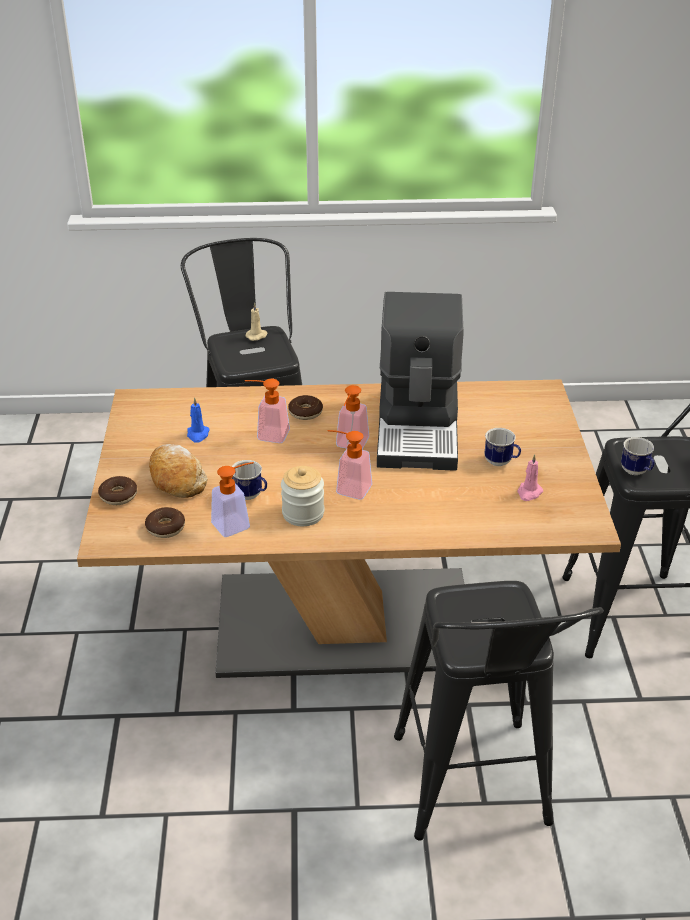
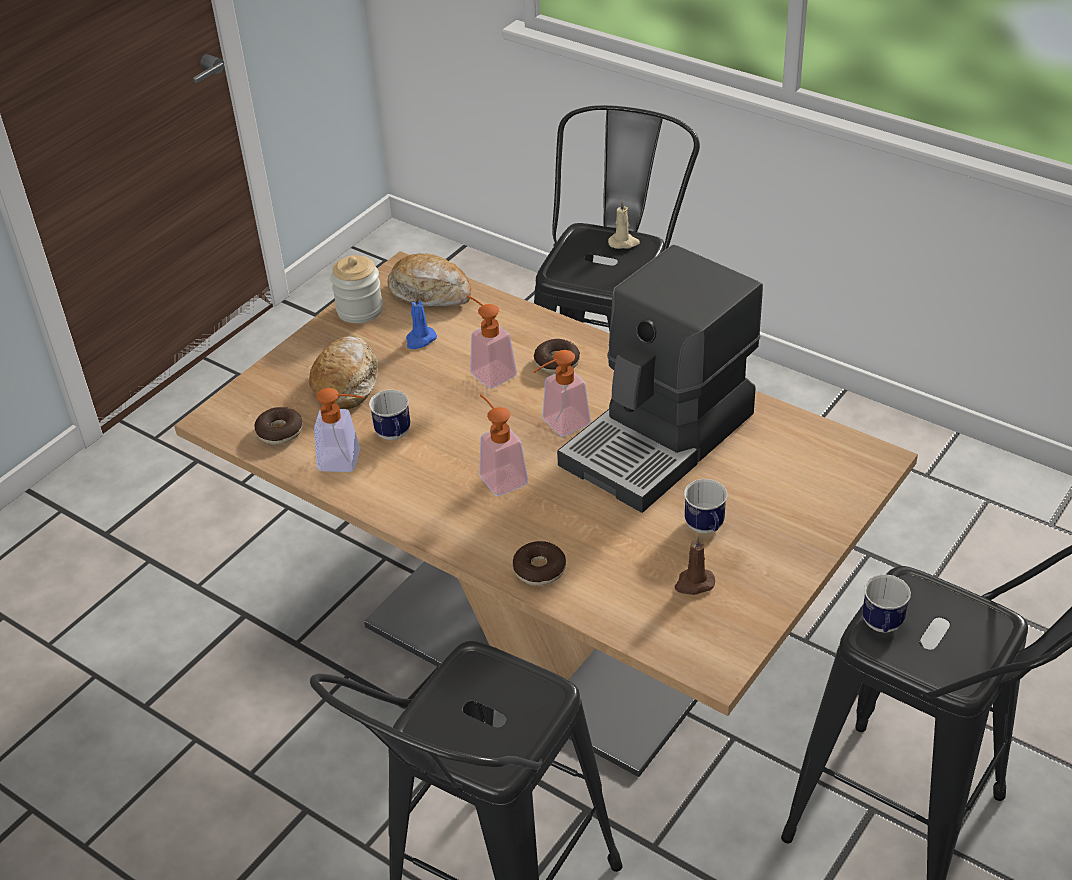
camera: 40 degrees right, 5 degrees up
(118, 496) = (276, 375): donut -> donut (539, 569)
(170, 405) = (431, 292): none -> bread
(303, 513) = (422, 482): jar -> jar (360, 310)
(529, 493) = (694, 583): pink candle -> brown candle

